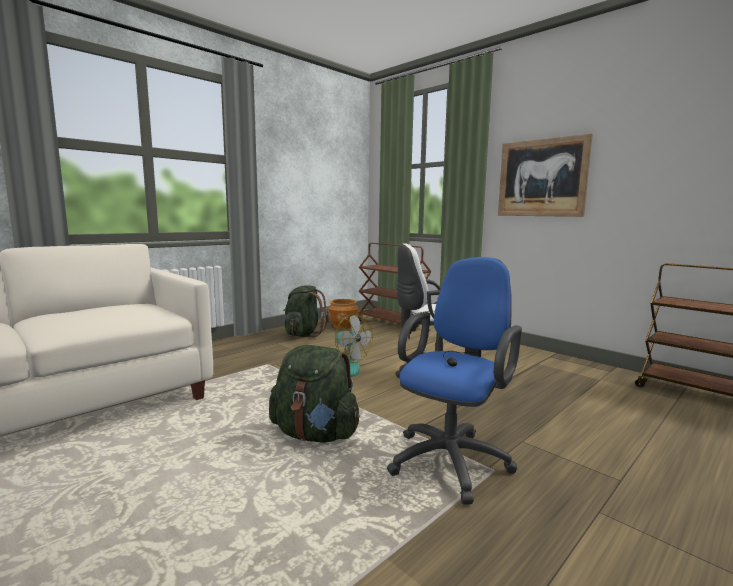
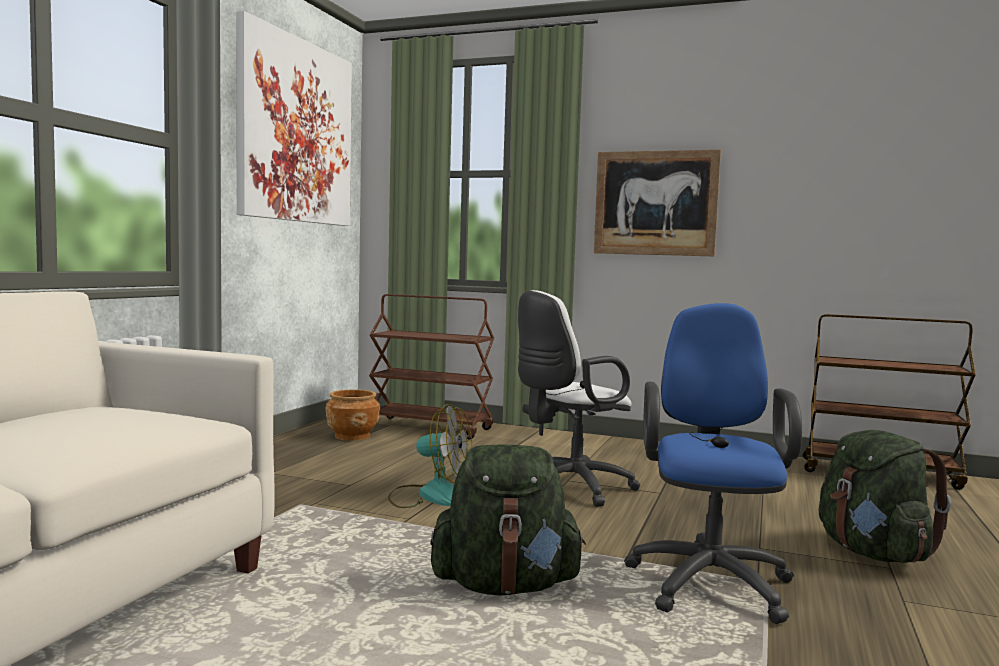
camera: 25 degrees left, 5 degrees down
(303, 334) = (301, 454): green backpack -> green backpack (873, 553)
(317, 147) = (296, 131): none -> picture

